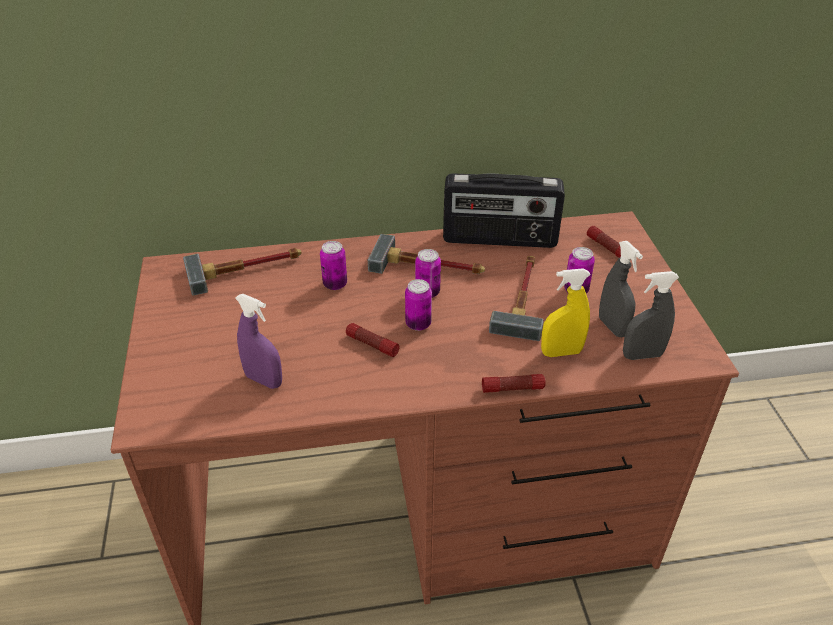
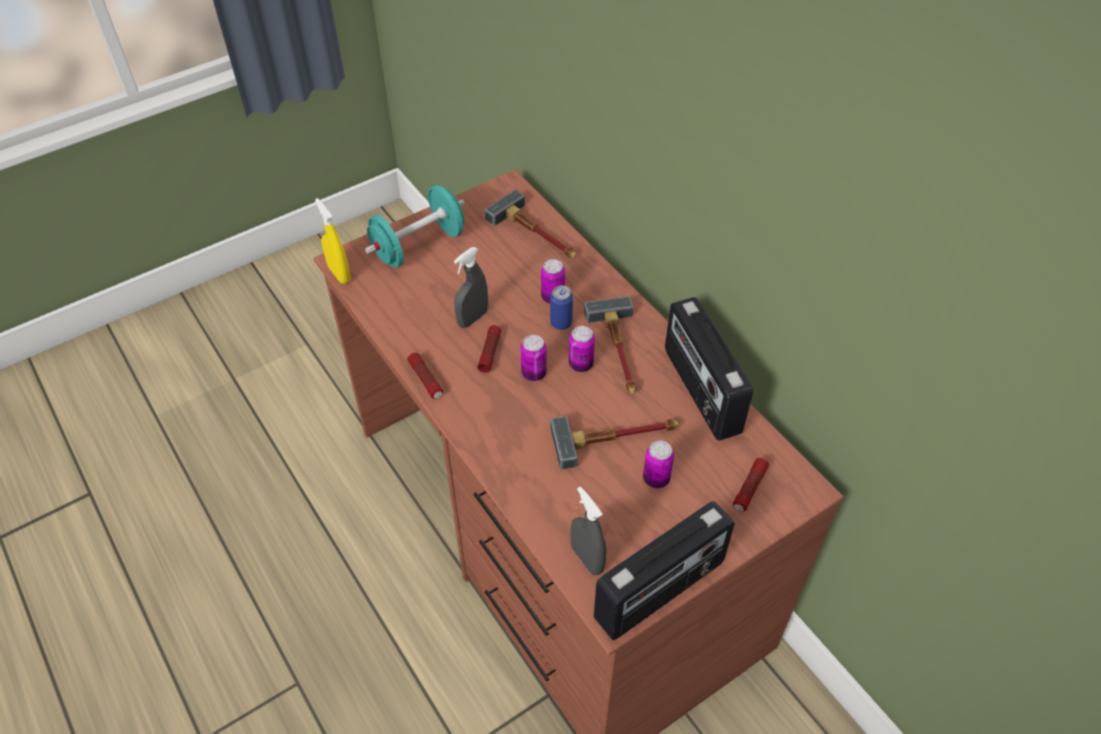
camera: 65 degrees right, 10 degrees up
(181, 353) = (419, 245): none -> turquoise dumbbell
(264, 380) = (415, 304): purple spray bottle -> none
(370, 289) = (561, 323): none -> can
(512, 388) = (487, 467): flashlight -> flashlight (426, 380)
(561, 352) = (554, 491): yellow spray bottle -> yellow spray bottle (339, 274)
(612, 327) = (616, 524): grey spray bottle -> grey spray bottle (472, 318)
(688, 324) = (660, 592): none -> radio

